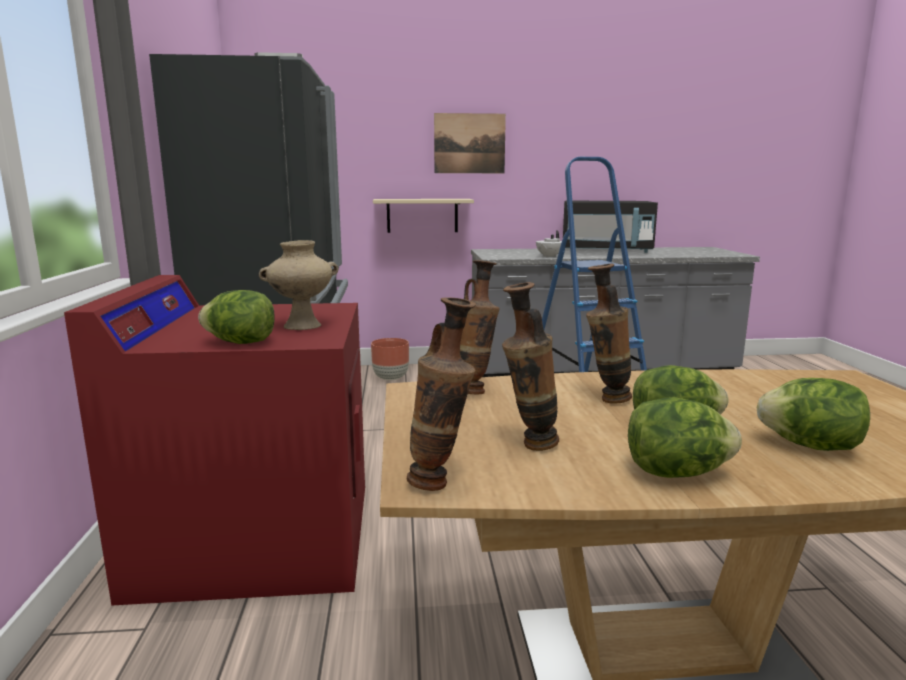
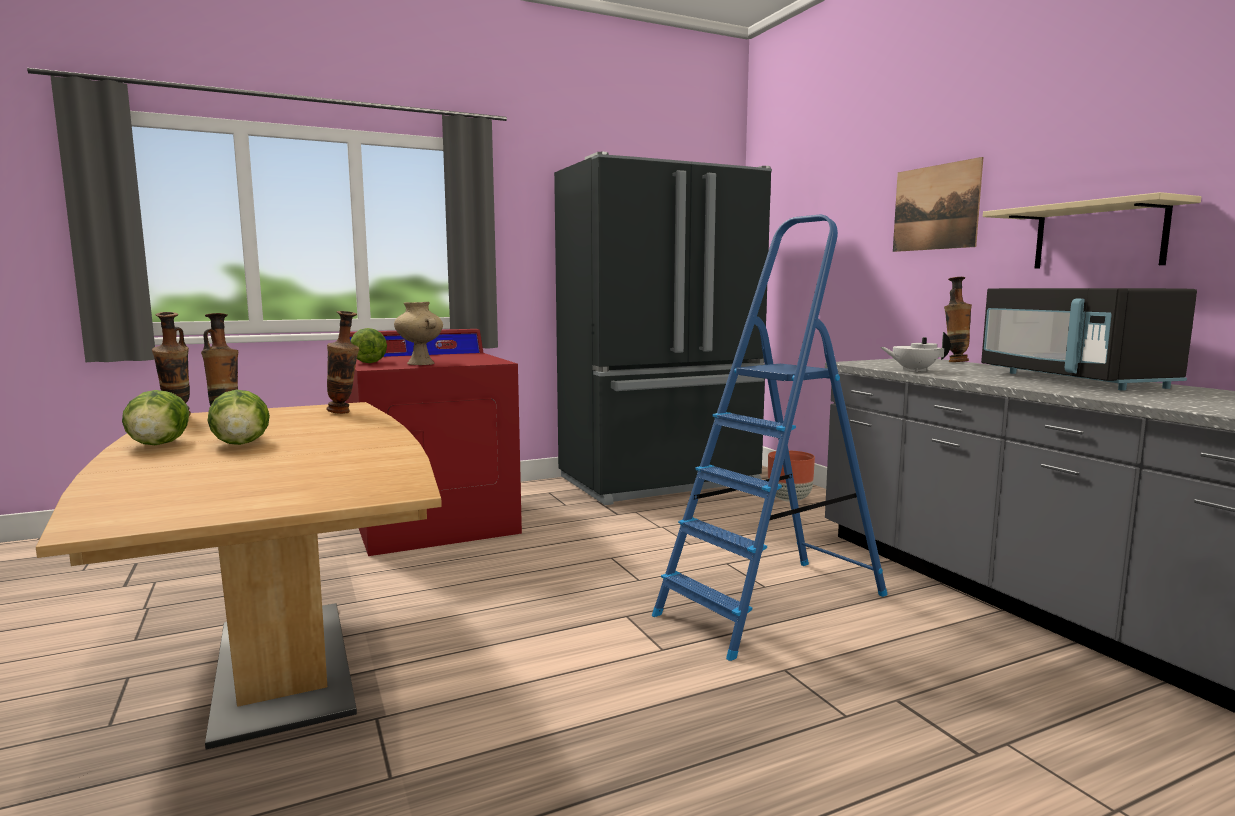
camera: 70 degrees right, 5 degrees down
(422, 215) = (878, 307): beige shelf -> beige shelf (1098, 236)
(605, 399) = (320, 432): vase -> vase (954, 362)
(810, 446) = (185, 469): lettuce -> none

